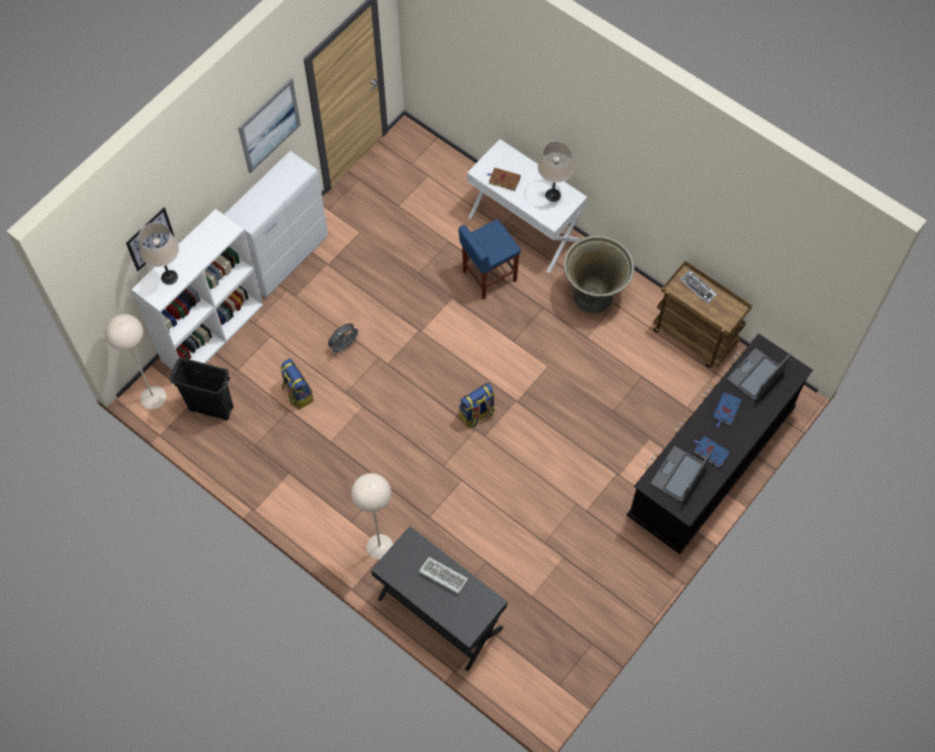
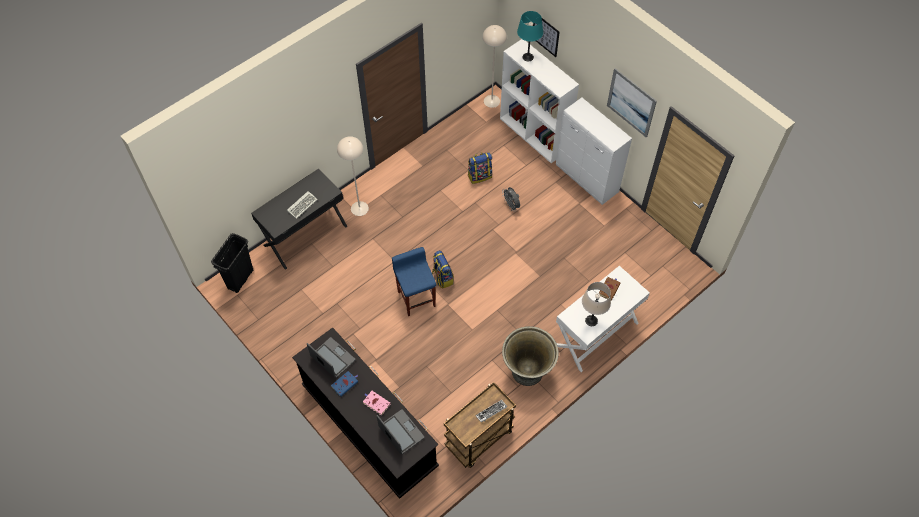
camera: 100 degrees right, 5 degrees down
(169, 277) = (528, 57): beige table lamp -> turquoise table lamp
(211, 408) = (478, 129): black trash can -> black trash can (240, 279)
(488, 276) = (555, 302): blue stool -> blue stool (416, 298)
(726, 411) = (376, 403): blue book -> pink book

